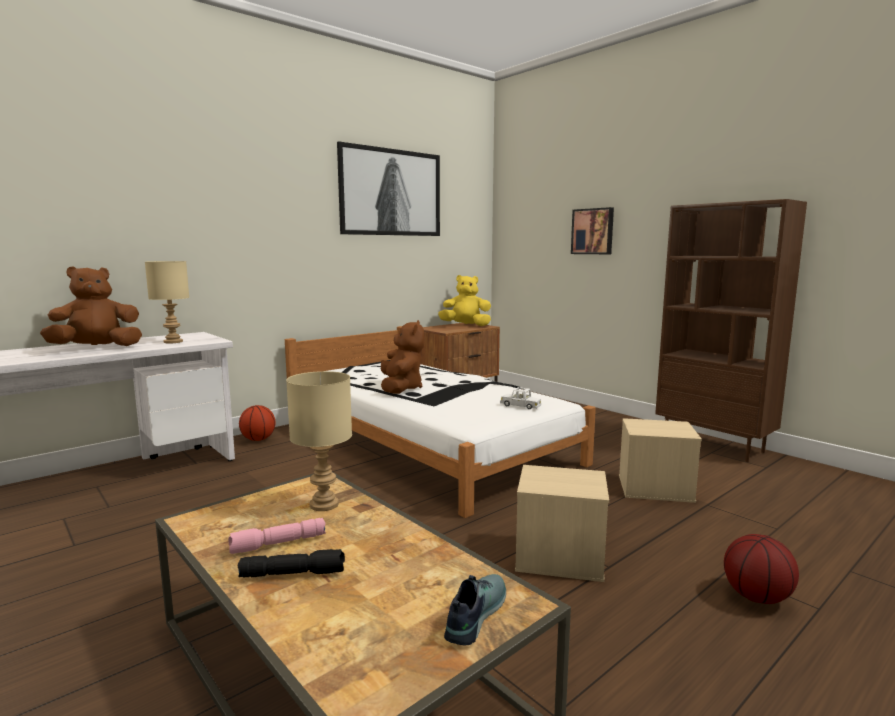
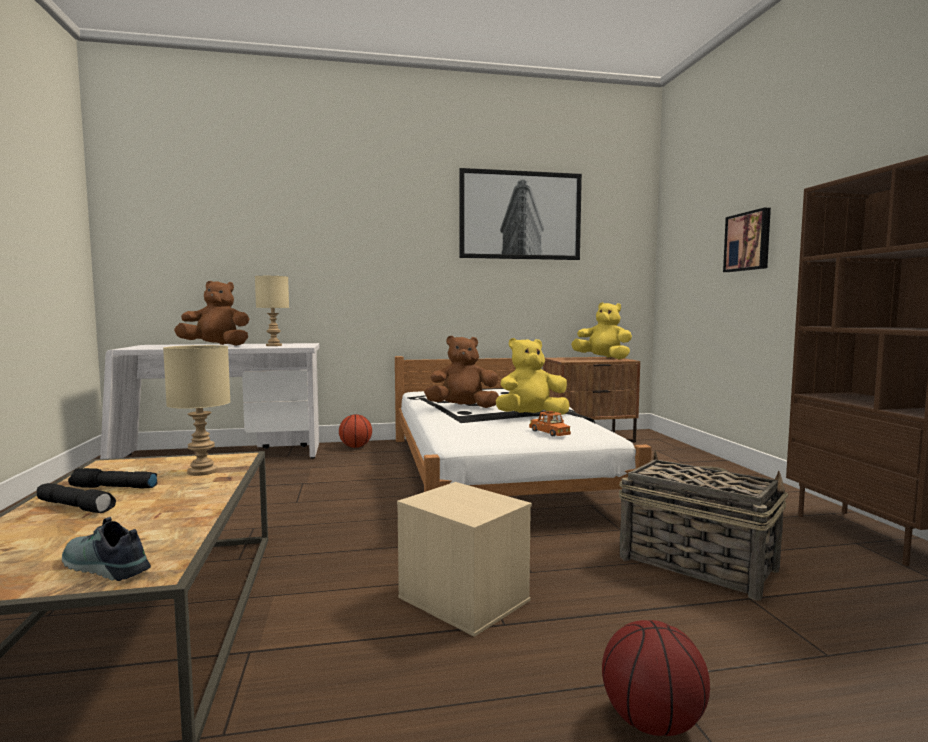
camera: 30 degrees right, 5 degrees down
(277, 544) = (113, 488): pink flashlight -> black flashlight
(401, 388) = (463, 407): brown plush toy -> brown plush toy turned 120 degrees counterclockwise
(473, 614) = (102, 567): shoe -> shoe turned 120 degrees counterclockwise
(475, 391) = (531, 416): none -> yellow plush toy
(520, 406) = (550, 433): white toy car -> orange toy car
(654, 488) = (695, 563): beige storage box -> basket

